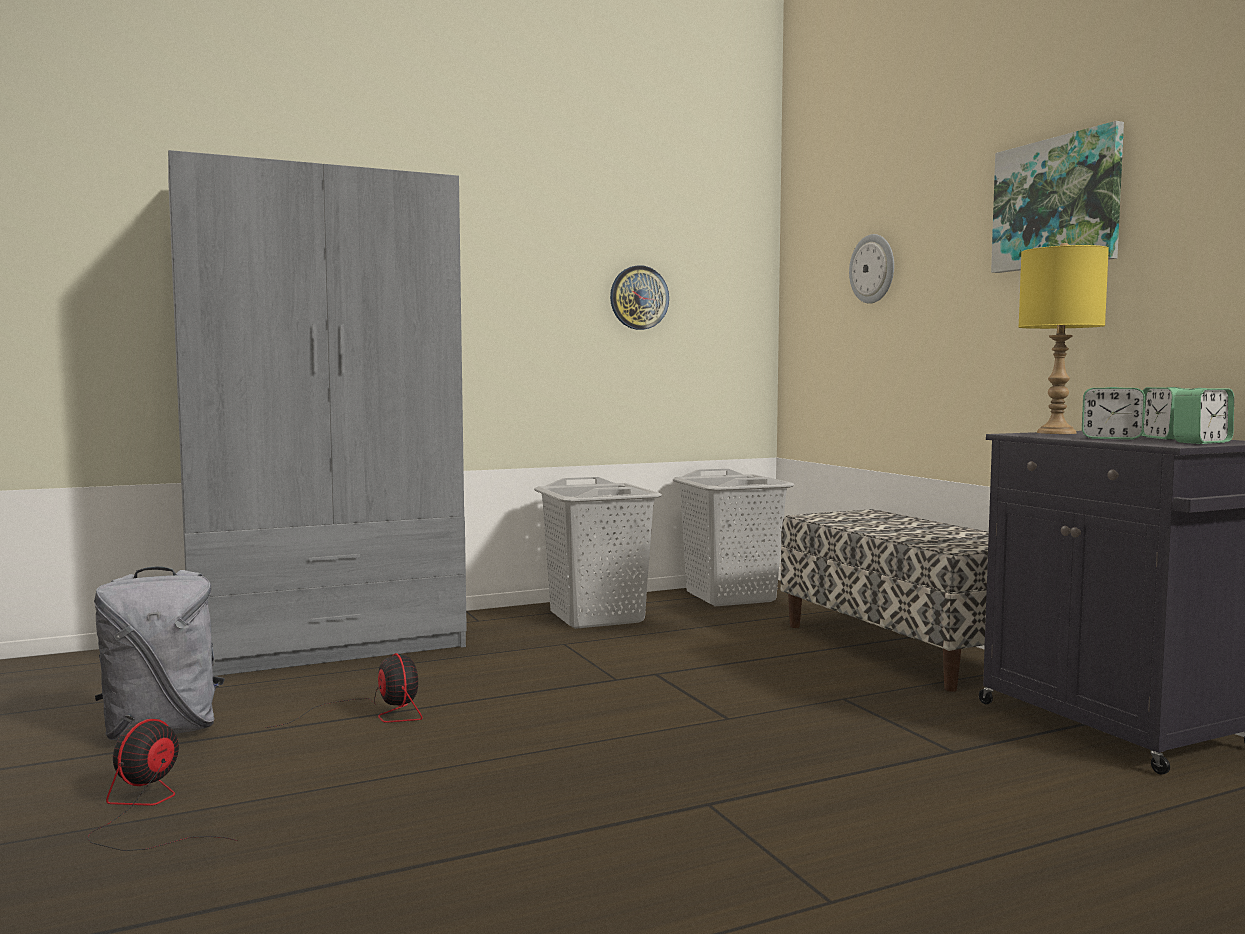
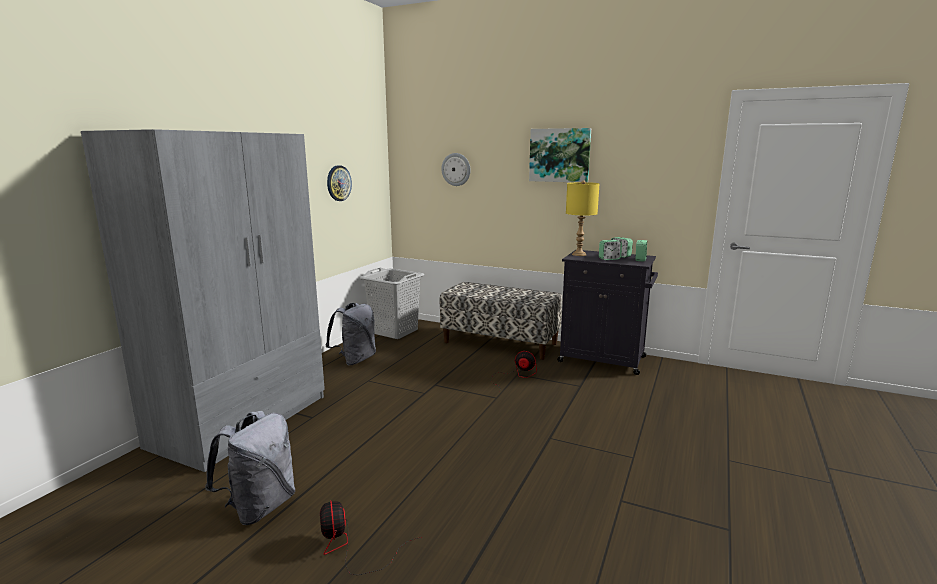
camera: 40 degrees left, 10 degrees up
(373, 714) = (353, 451): fan -> fan (515, 376)
(597, 617) = (355, 360): grey laundry basket -> grey backpack

